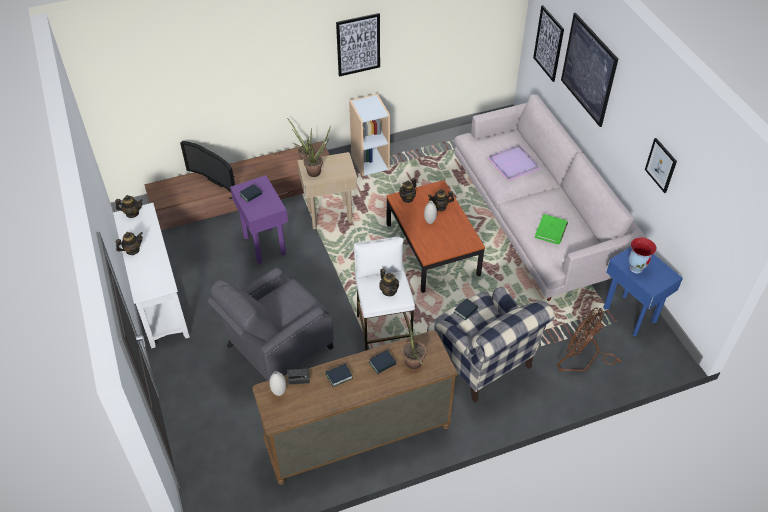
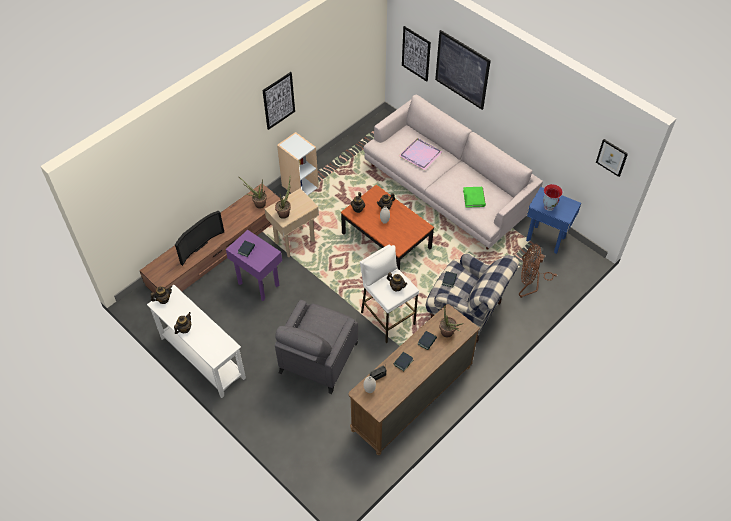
camera: 25 degrees left, 5 degrees up
(218, 180) = (198, 245): television -> television turned 60 degrees counterclockwise
(661, 165) = (545, 129): picture -> picture (612, 157)

